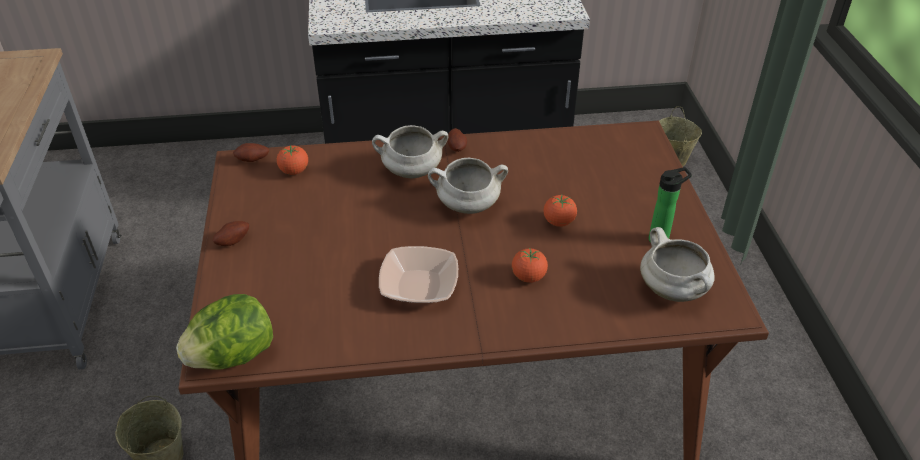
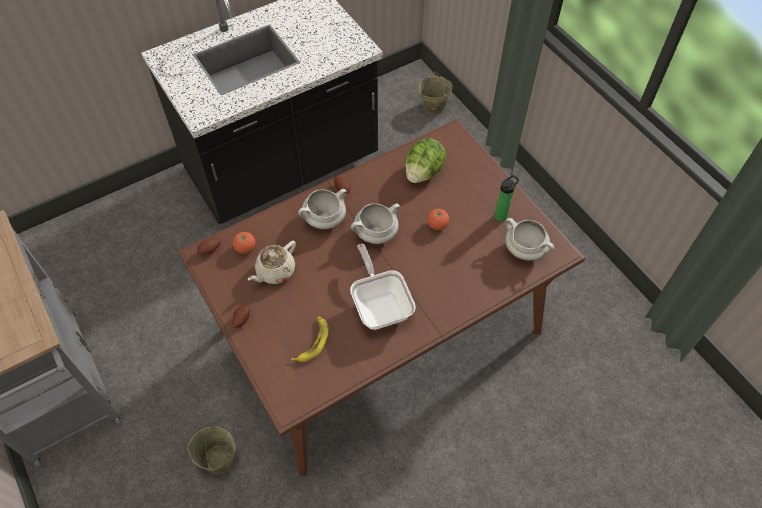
camera: 25 degrees left, 15 degrees up
(233, 355) = (299, 399): lettuce -> lettuce (423, 172)
(300, 296) = (313, 341): none -> banana
(311, 205) = (275, 271): none -> beige teapot
(419, 286) = (380, 305): bowl -> frying pan
(528, 277) = (440, 273): tomato -> none

